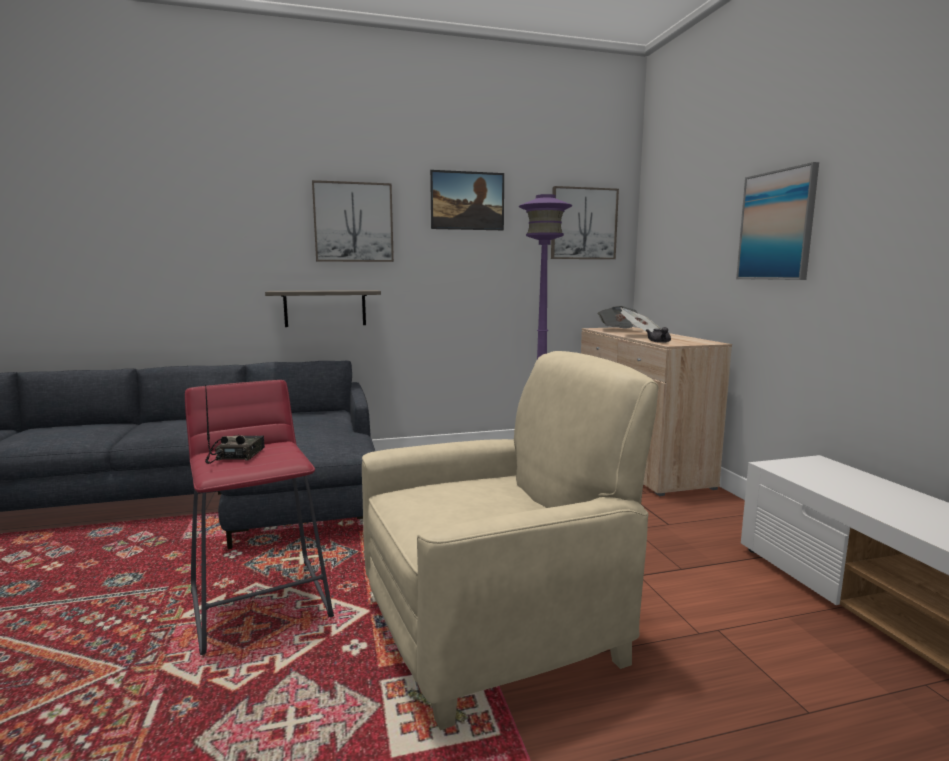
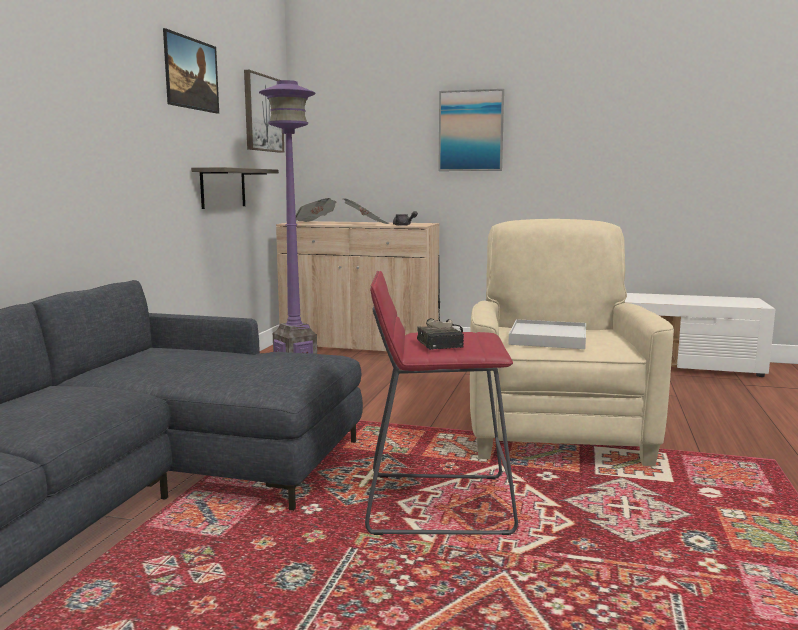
camera: 60 degrees left, 0 degrees up
(236, 455) = (443, 343): radio -> radio turned 135 degrees counterclockwise
(325, 308) = (80, 208): shelf -> shelf (223, 188)
(353, 222) = (101, 85): picture -> none
(443, 500) = (548, 339): none -> white tray

